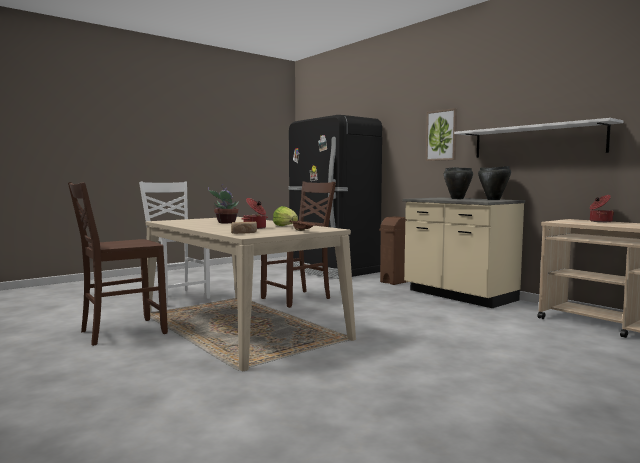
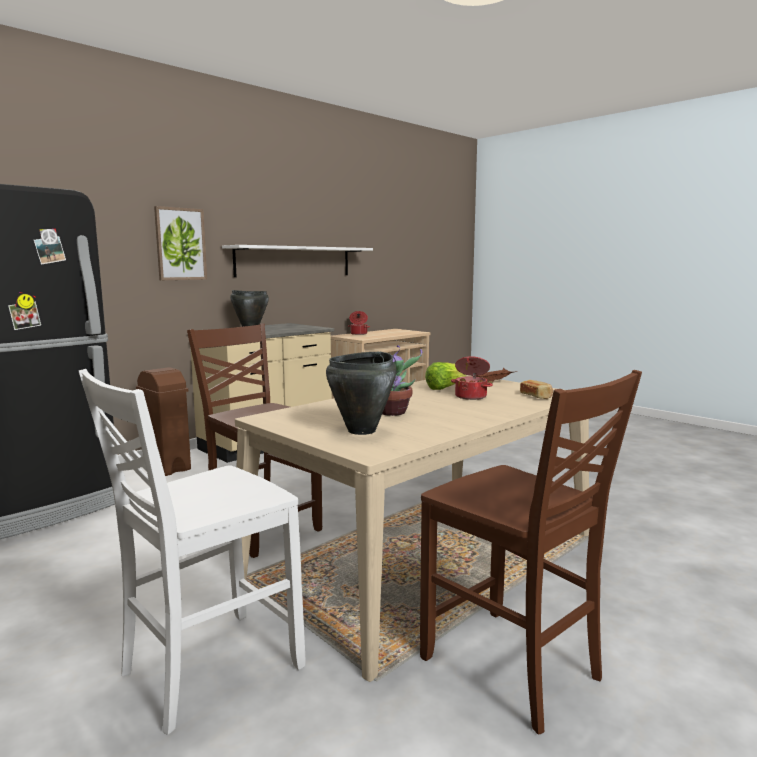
camera: 95 degrees left, 5 degrees up
(493, 199) = (282, 326): black cooking pot -> black cooking pot (362, 431)

